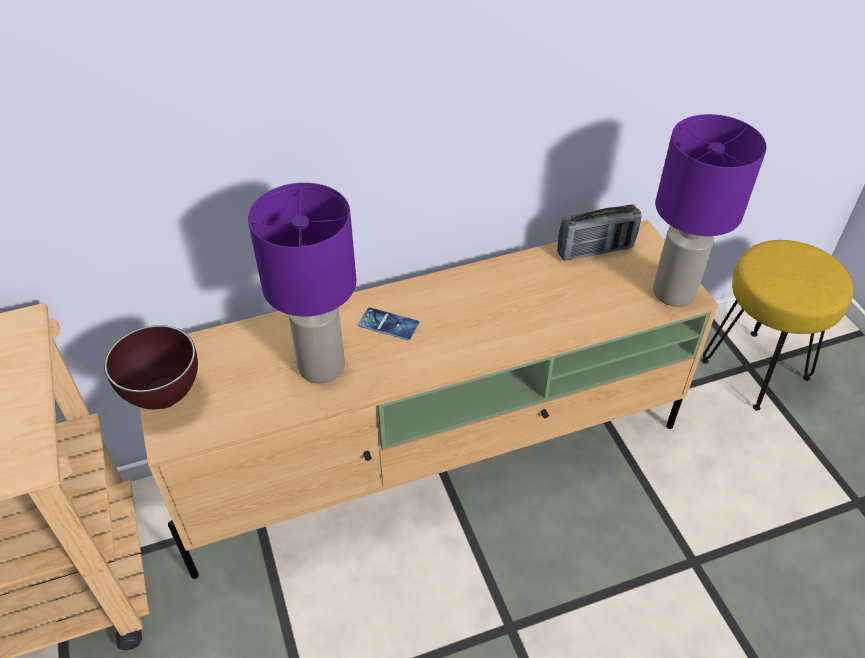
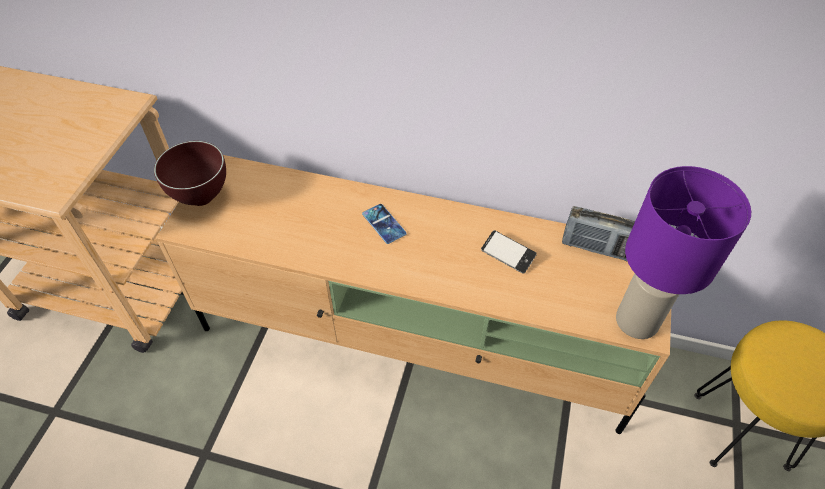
camera: 35 degrees right, 5 degrees up
(322, 367) = (312, 231): purple table lamp -> none
(525, 293) = (507, 254): none -> phone

